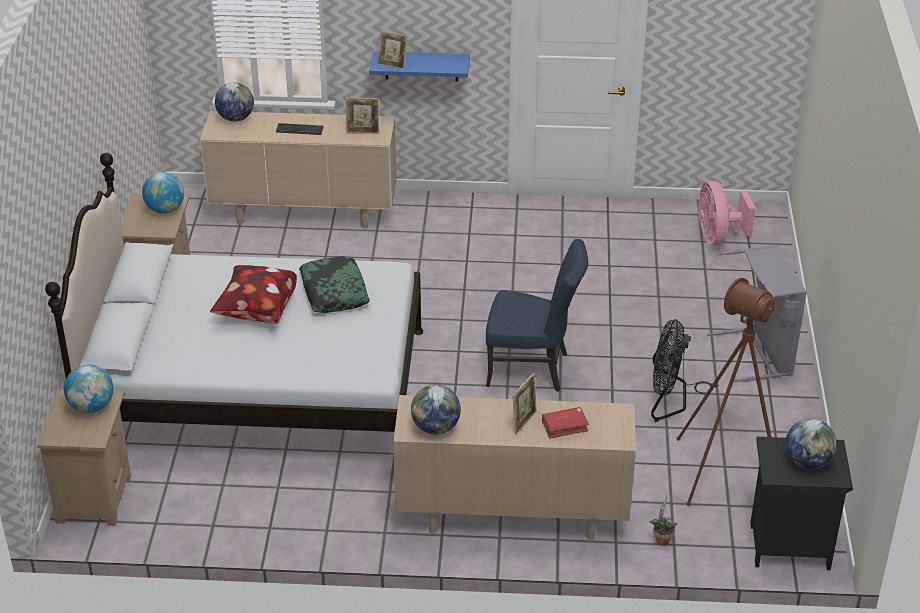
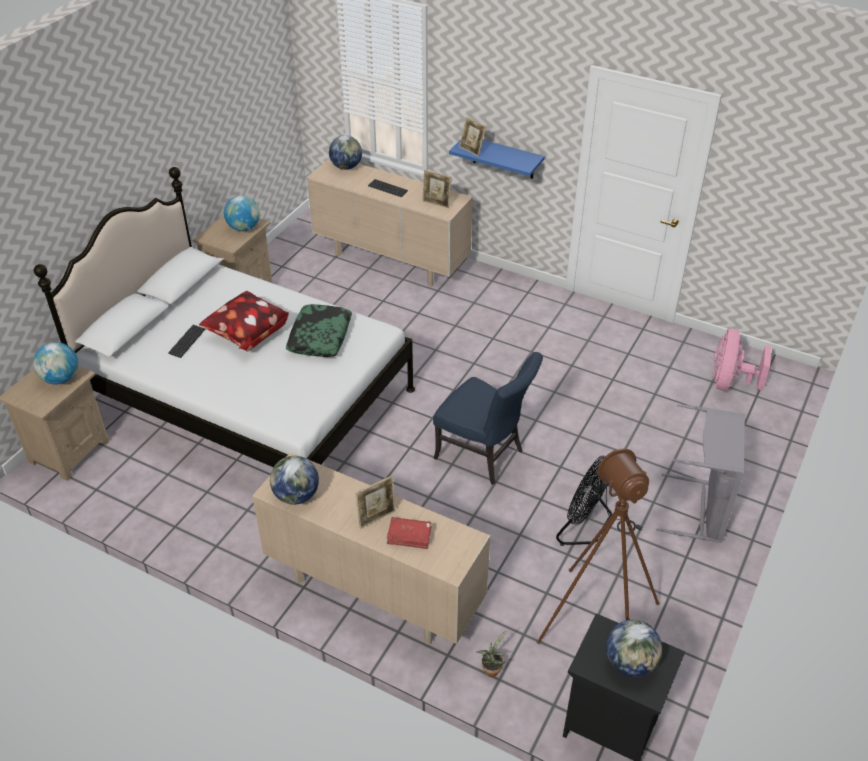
camera: 25 degrees right, 5 degrees up
(197, 335) = (187, 342): none -> keyboard

